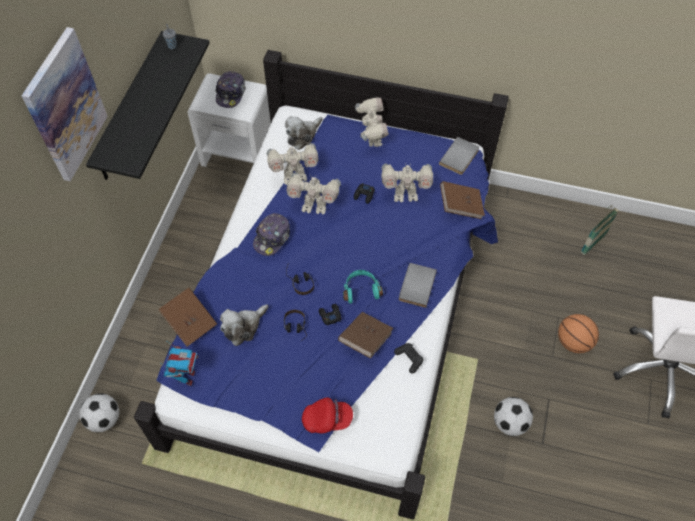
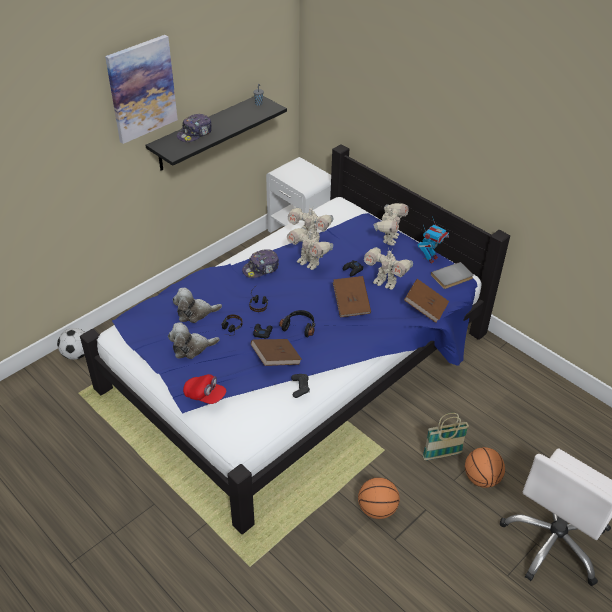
camera: 30 degrees right, 15 degrees down
(186, 377) = (131, 324): toy robot -> toy robot (430, 258)
(190, 322) = (161, 294): brown book -> brown book (351, 304)
(231, 93) = (305, 174): cap -> cap (195, 134)
(303, 136) = (338, 219): plush toy -> plush toy (191, 348)
(361, 289) = (299, 326): turquoise headphones -> black headphones
(415, 285) = (344, 342): grey book -> none
(510, 423) = (377, 509): football -> basketball
(593, 243) = (557, 415): basket -> basket (442, 455)

